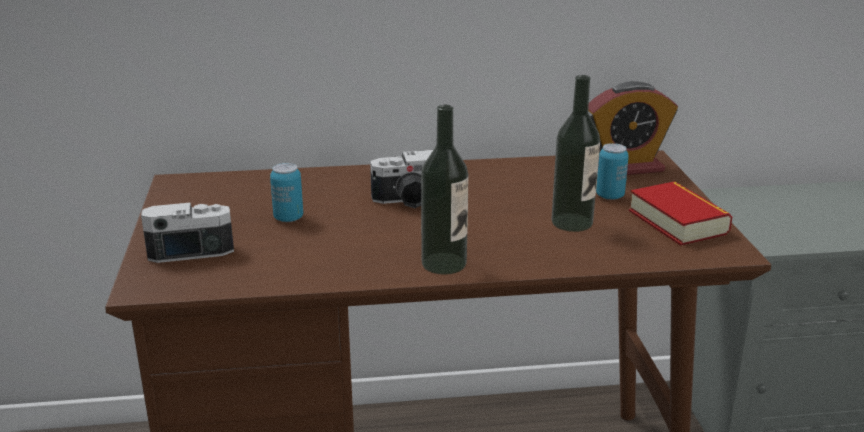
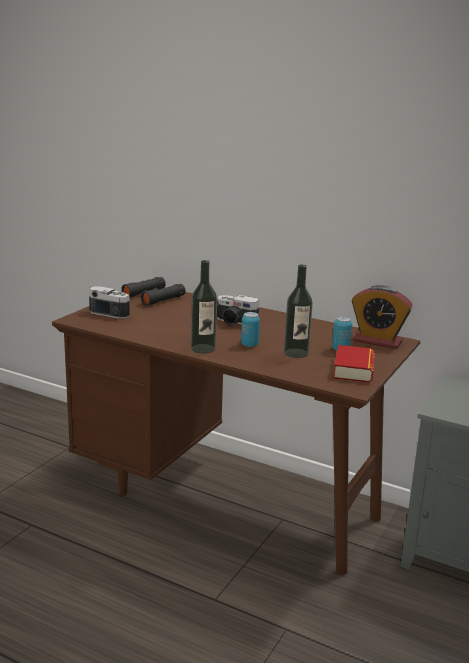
camera: 35 degrees right, 5 degrees down
(214, 195) = (153, 297): none -> black binoculars
(288, 218) = (168, 313): can -> can (249, 345)

